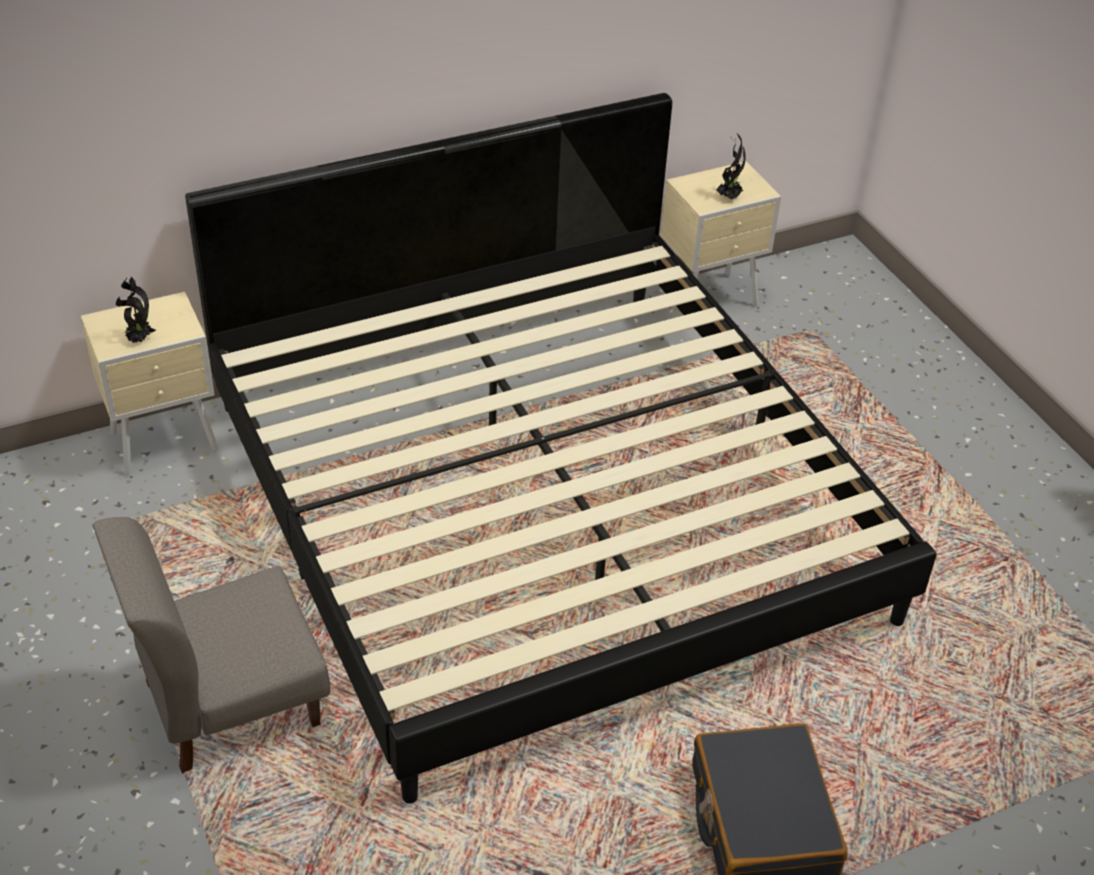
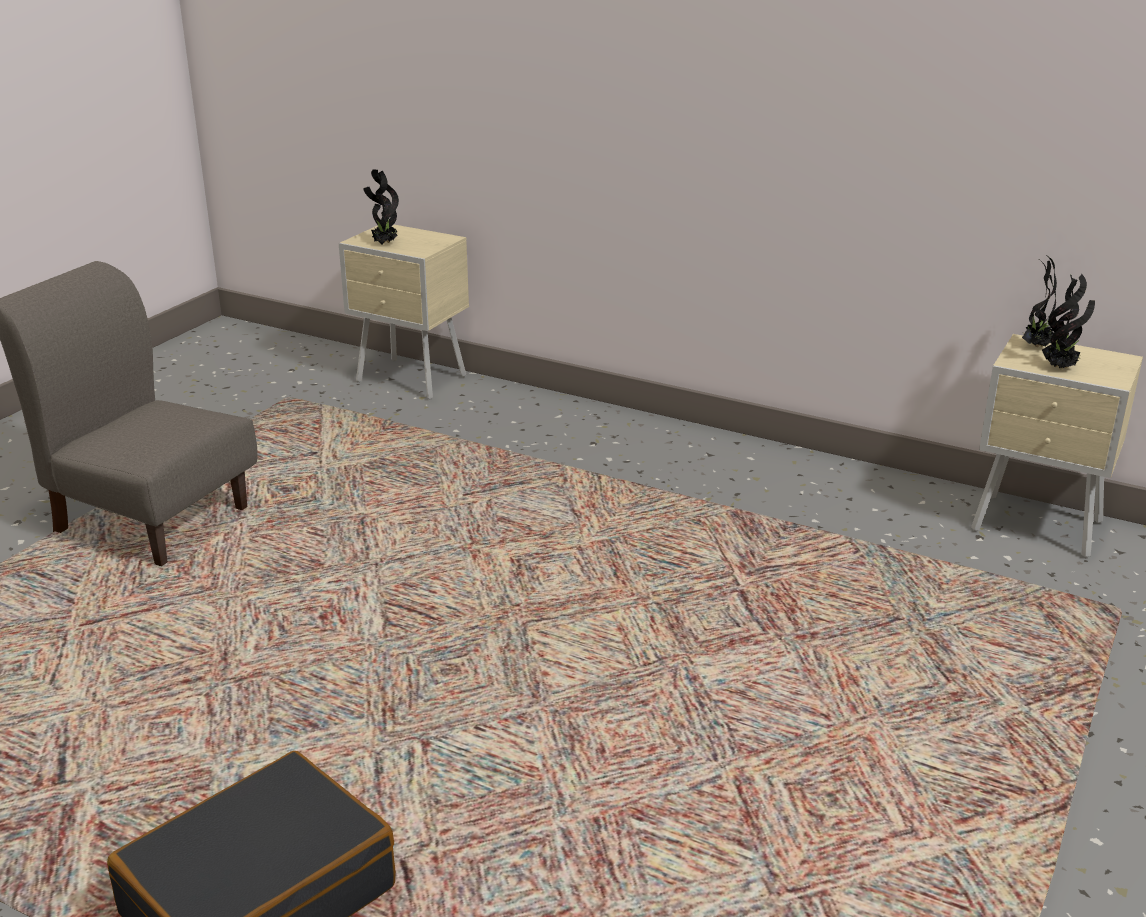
camera: 55 degrees right, 15 degrees down
(543, 506) = (573, 561): bed -> none
(693, 184) = (1036, 346): none -> potted plant

